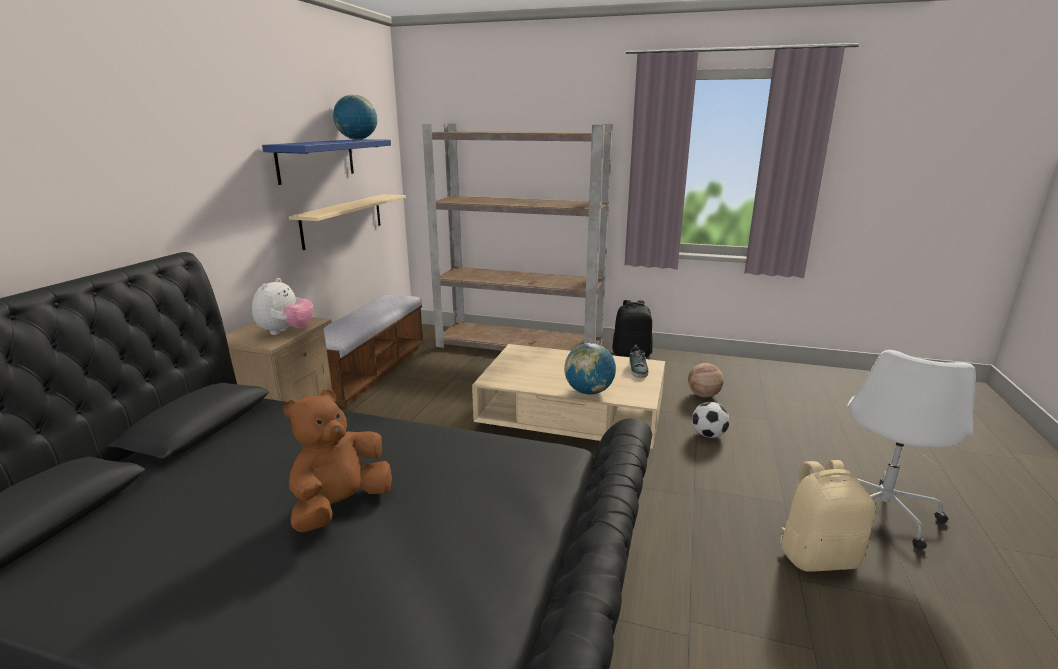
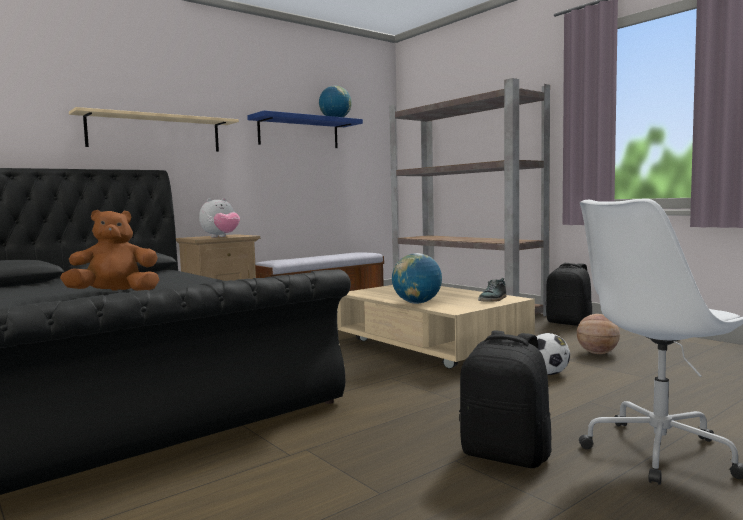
camera: 35 degrees right, 15 degrees down
(343, 220) = (321, 182): beige shelf -> beige shelf (155, 133)
(818, 556) = (506, 455): beige backpack -> black backpack

